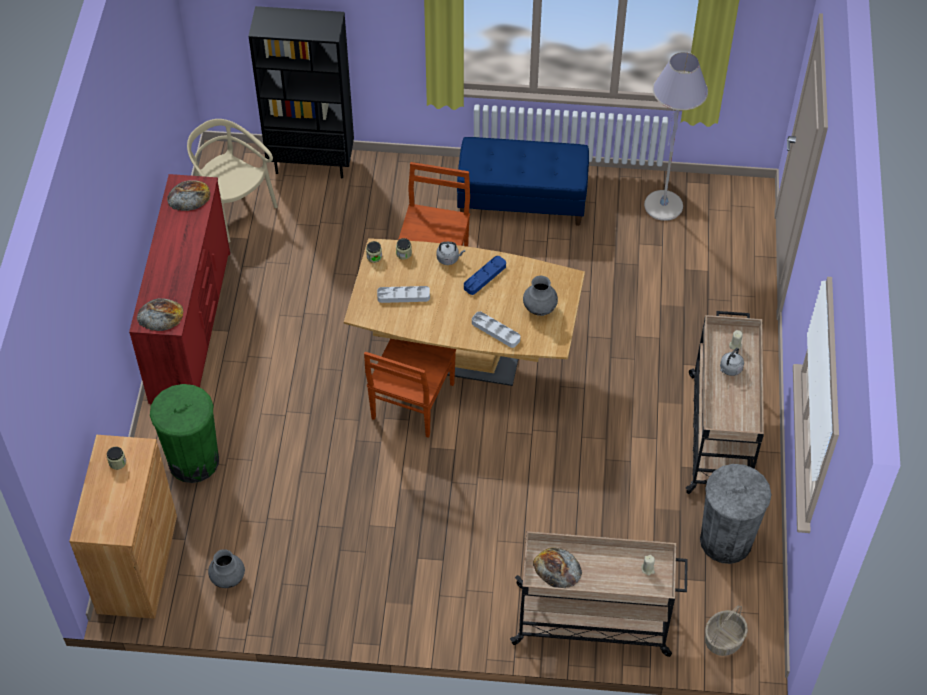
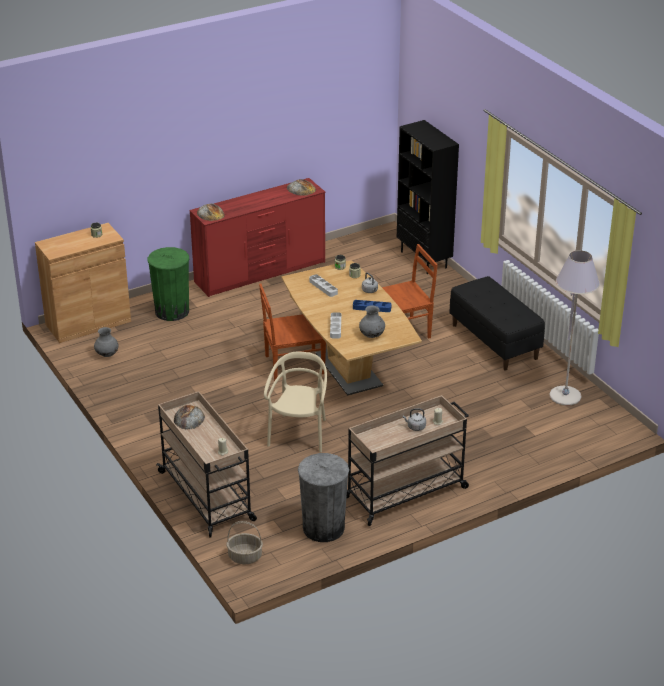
camera: 55 degrees right, 20 degrees down
(233, 208) = (358, 250): beige chair -> beige chair (299, 434)
(522, 201) = (495, 342): blue bench -> black bench

